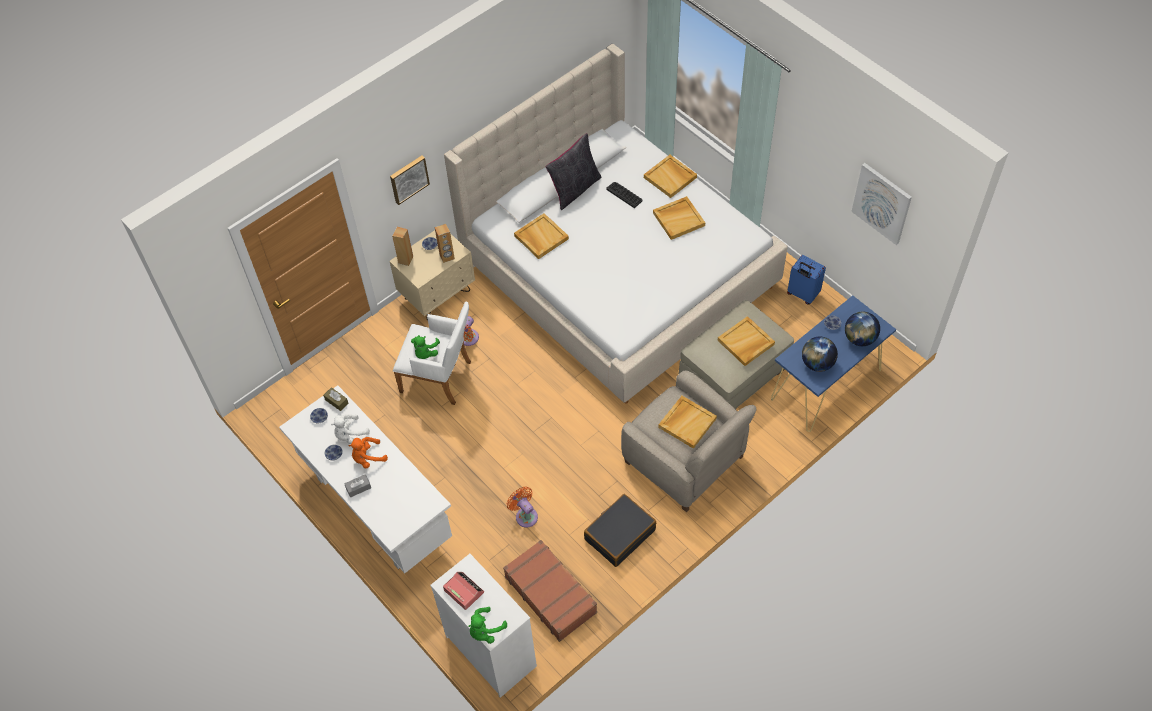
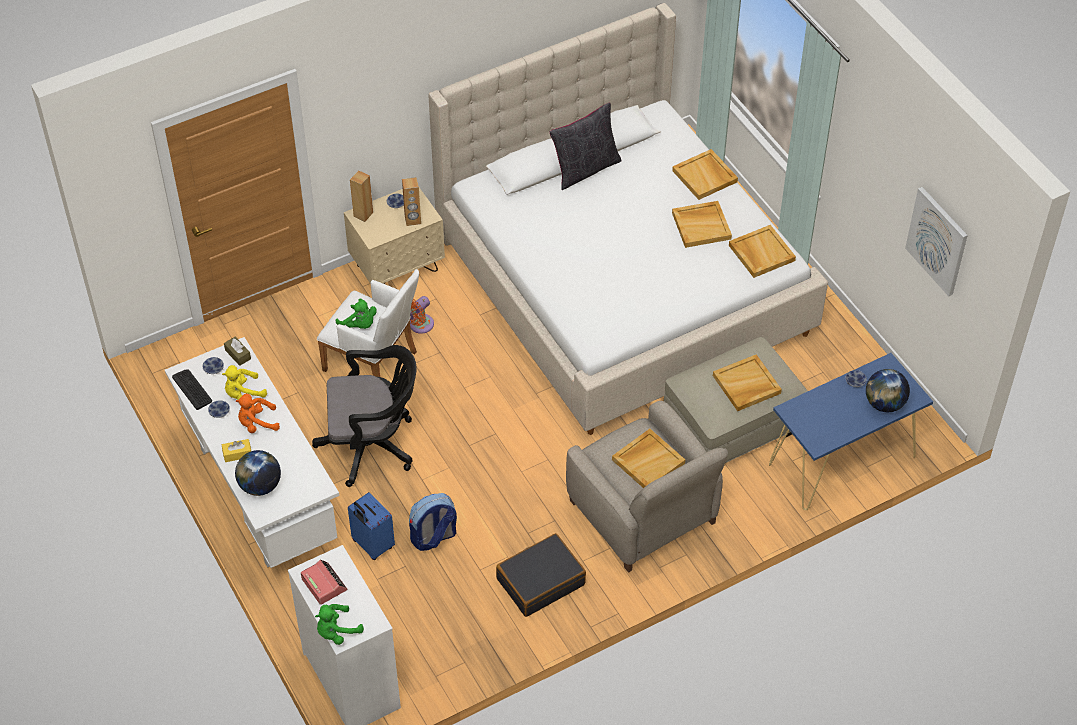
camera: 10 degrees right, 5 degrees down
(350, 434) = (243, 394): white plush toy -> yellow plush toy
(358, 488) = (237, 454): grey tissue box -> yellow tissue box
(408, 178) = (381, 114): picture -> none
(425, 353) = (359, 324): green plush toy -> green plush toy turned 75 degrees counterclockwise
(456, 447) = (373, 445): none -> black office chair
(525, 515) = (433, 537): orange fan -> backpack
(540, 237) = (529, 216): beige tray -> beige tray (761, 253)
(551, 594) = (440, 631): brown suitcase -> none
(624, 194) = (643, 186): keyboard -> keyboard (192, 389)
(802, 294) = (843, 350): blue suitcase -> blue suitcase (372, 545)
(817, 363) = (823, 422): globe -> globe (260, 486)

